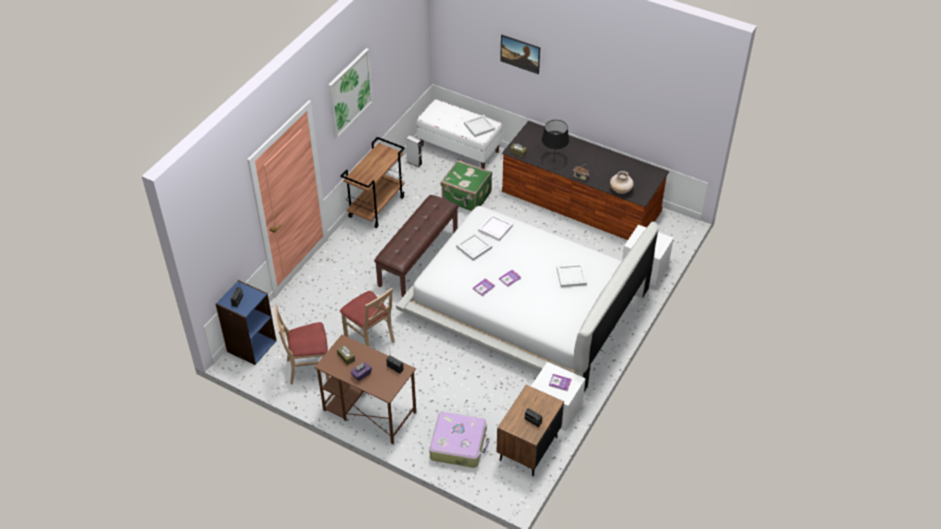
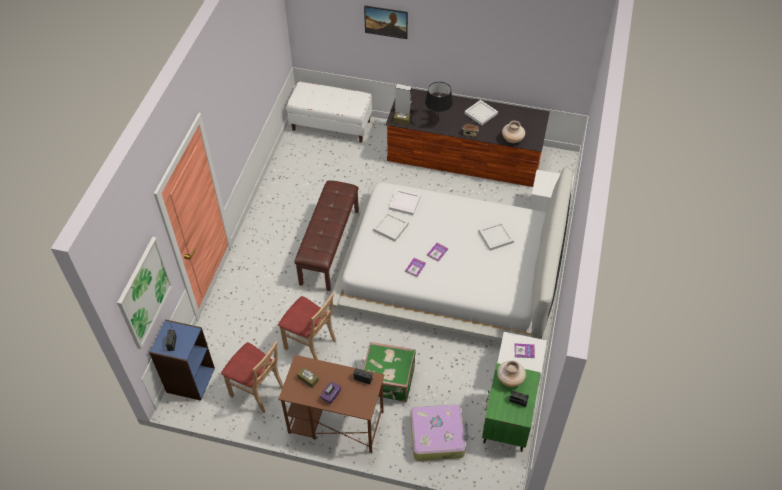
camera: 15 degrees left, 5 degrees up
(308, 368) = (257, 390): beige chair -> beige chair turned 120 degrees counterclockwise
(350, 93) = (231, 95): picture -> picture (144, 293)
(376, 206) = (270, 201): brown cart -> none
(414, 163) = (292, 148): grey speaker -> grey speaker (403, 111)
(466, 197) = (355, 174): green suitcase -> green suitcase (388, 382)
(478, 127) = (350, 101): white tray -> white tray (480, 113)
(528, 449) = (506, 423): brown nightstand -> green nightstand
(533, 401) = (510, 379): none -> beige vase

